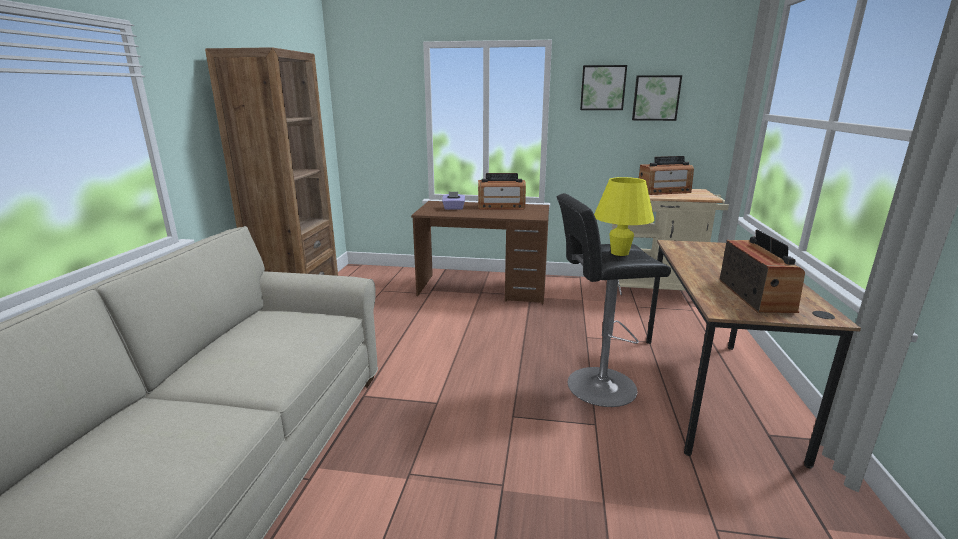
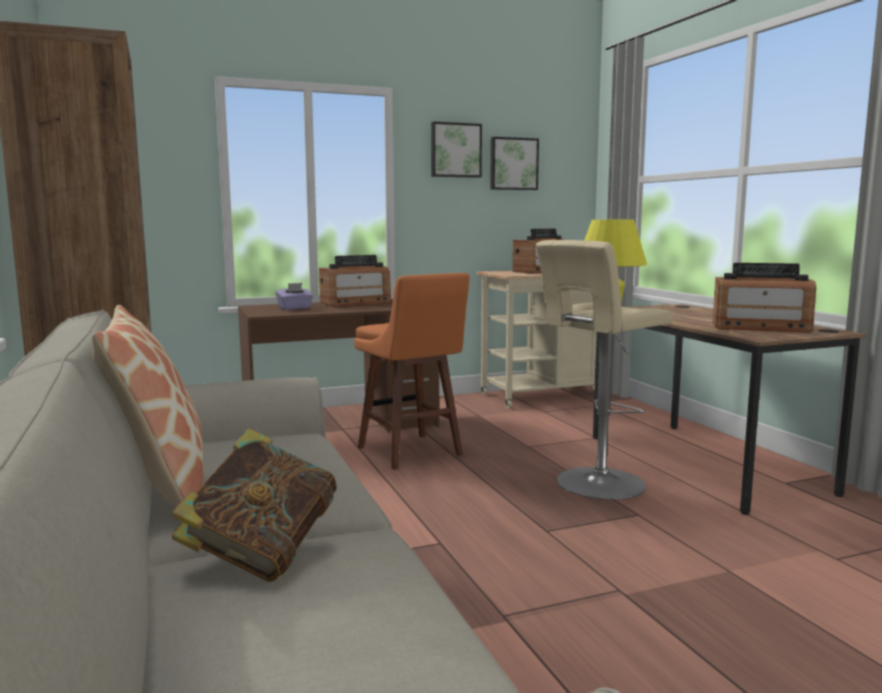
camera: 30 degrees left, 10 degrees down
(174, 414) = (261, 555): none -> book
(212, 346) = (159, 489): none -> pillow
(501, 323) = (412, 453): none -> orange stool
(596, 386) = (596, 484): black stool -> beige stool
(755, 295) = (760, 327): radio -> radio turned 135 degrees clockwise

